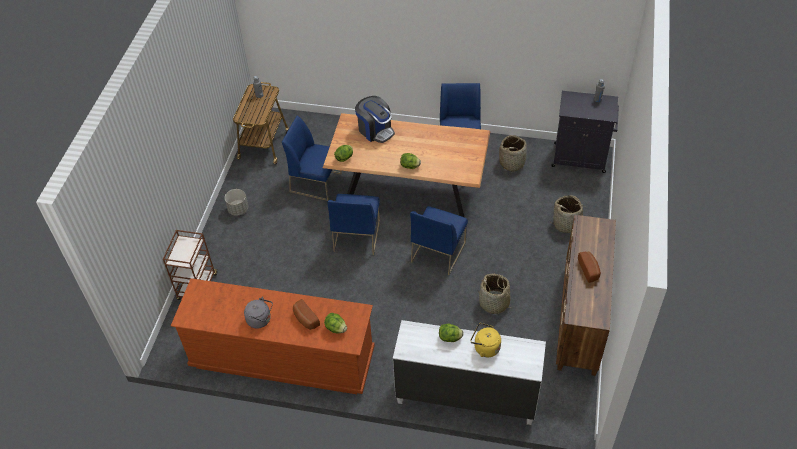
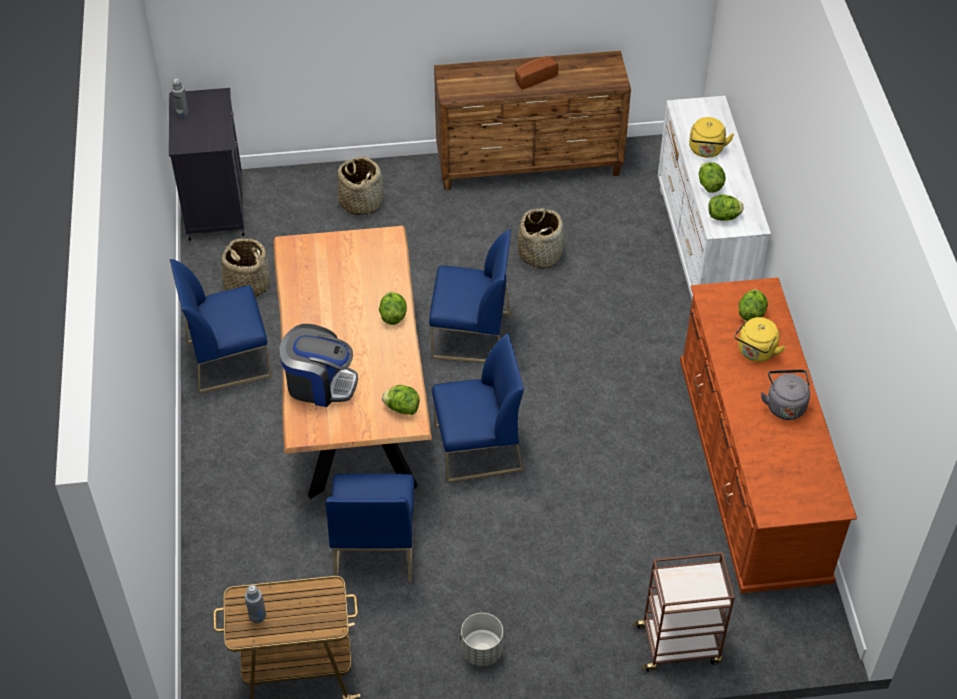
camera: 110 degrees left, 0 degrees up
(305, 319) = (755, 352): bread -> yellow kettle
(375, 130) = (320, 383): coffee machine -> coffee machine turned 75 degrees clockwise
(417, 336) = (724, 217): none -> lettuce

